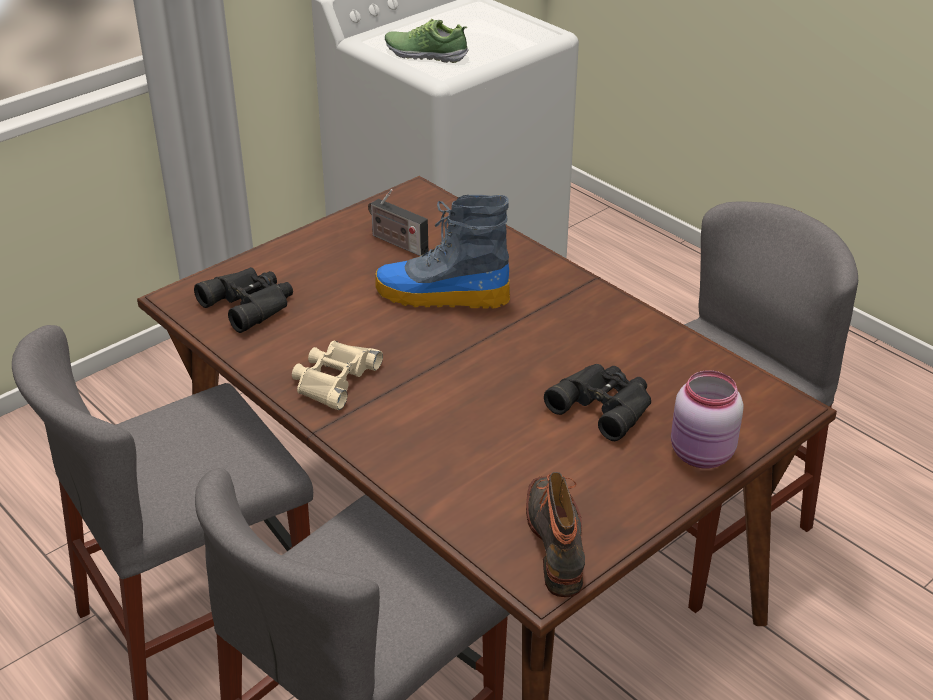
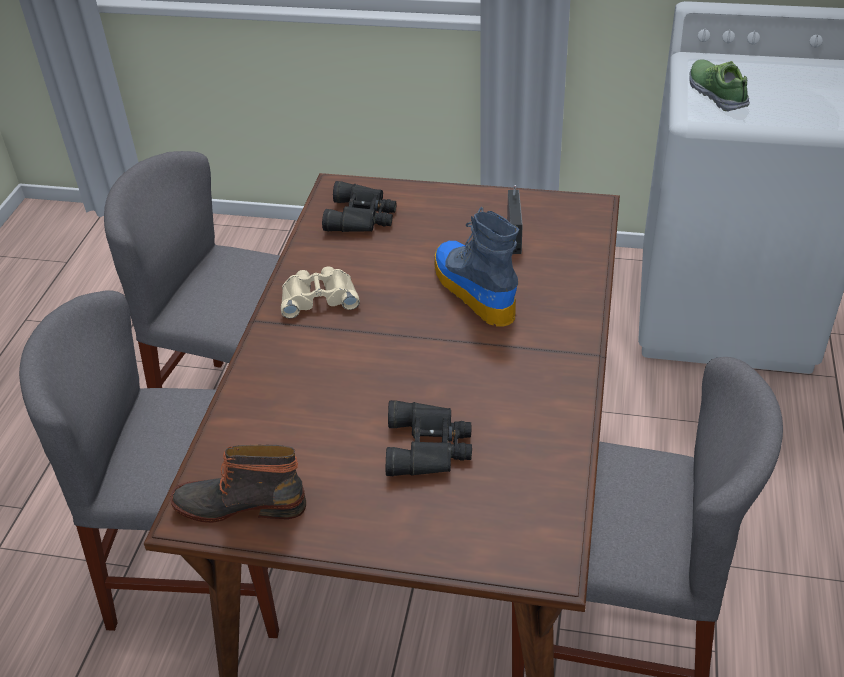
camera: 55 degrees right, 5 degrees up
(558, 541) = (241, 503): boot -> boot turned 135 degrees counterclockwise
(702, 455) = (422, 538): pink jar -> none

